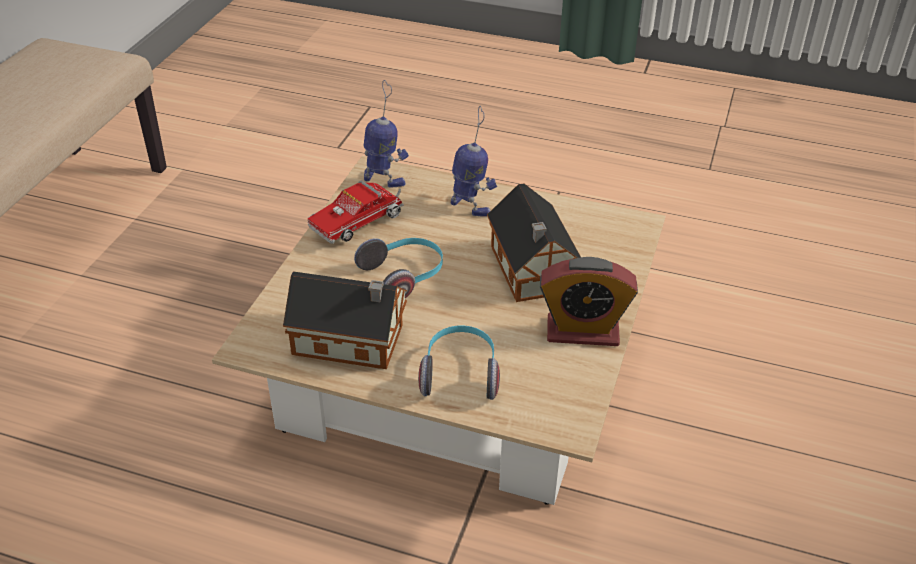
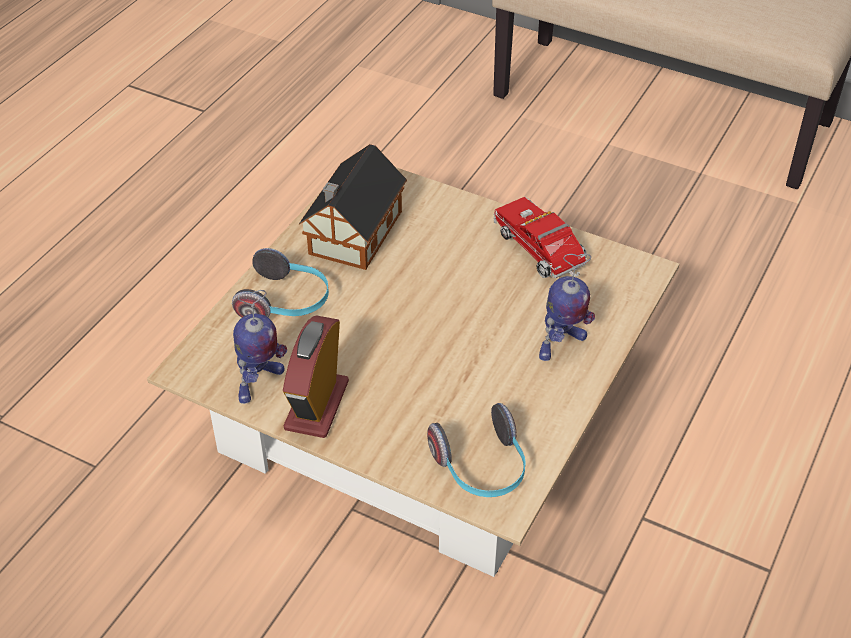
camera: 100 degrees right, 5 degrees up
(384, 180) = (623, 277): toy robot -> toy robot (259, 383)
(404, 276) = (441, 278): headphones -> headphones (482, 468)
(531, 271) = (427, 380): toy house -> none

